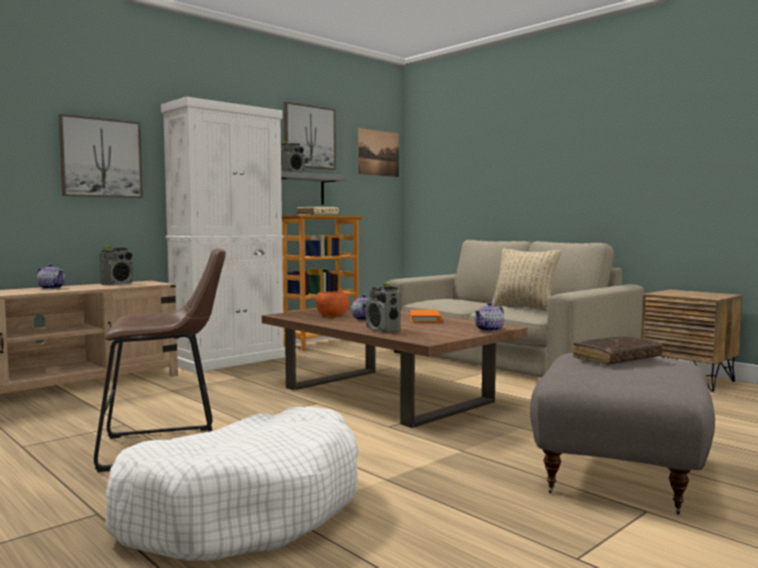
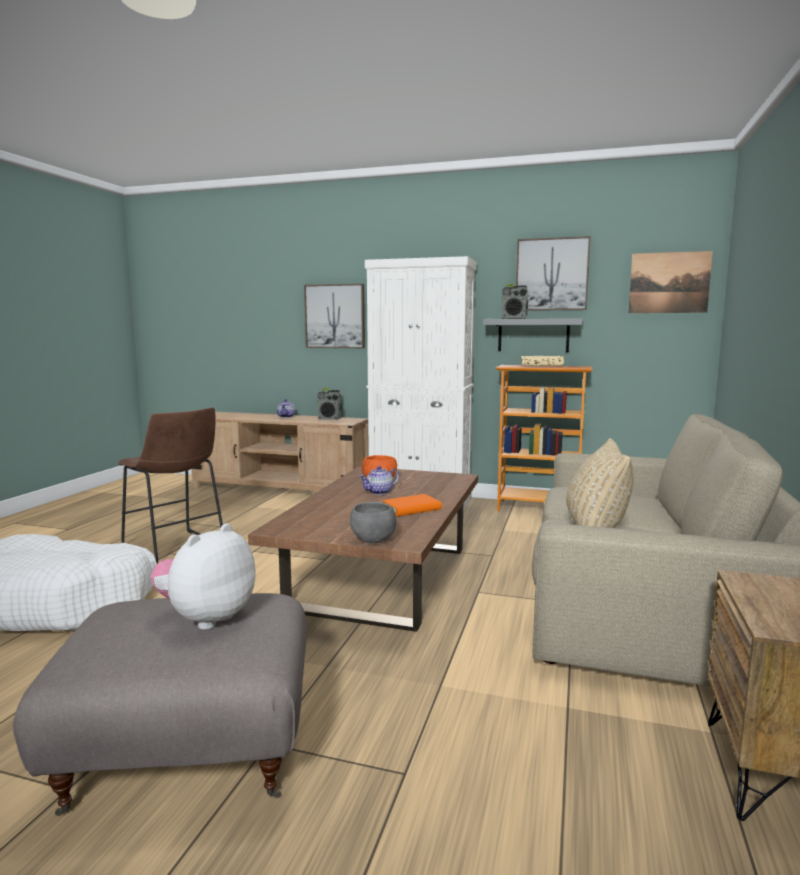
camera: 60 degrees right, 5 degrees up
(383, 330) = (320, 507): radio -> none
(489, 330) = (373, 540): teapot -> grey bowl
(616, 359) = (206, 618): brown book -> plush toy

